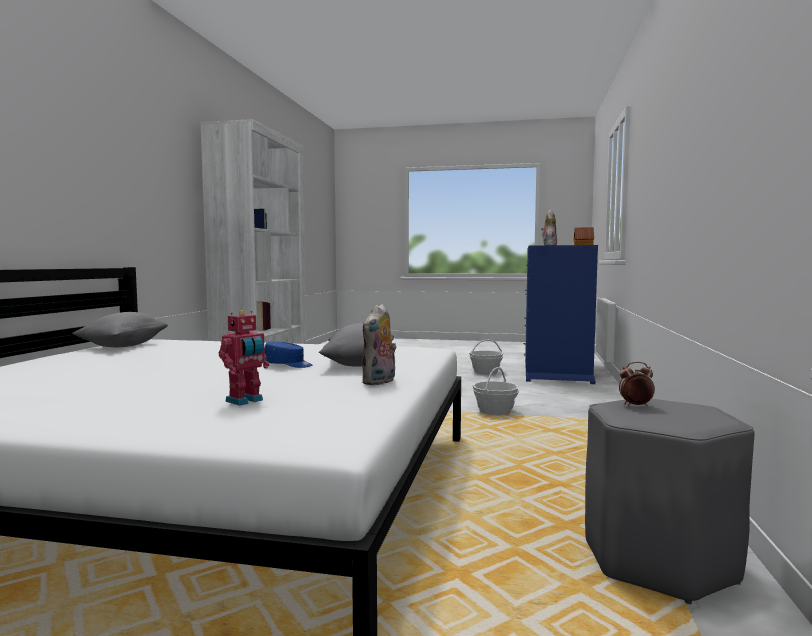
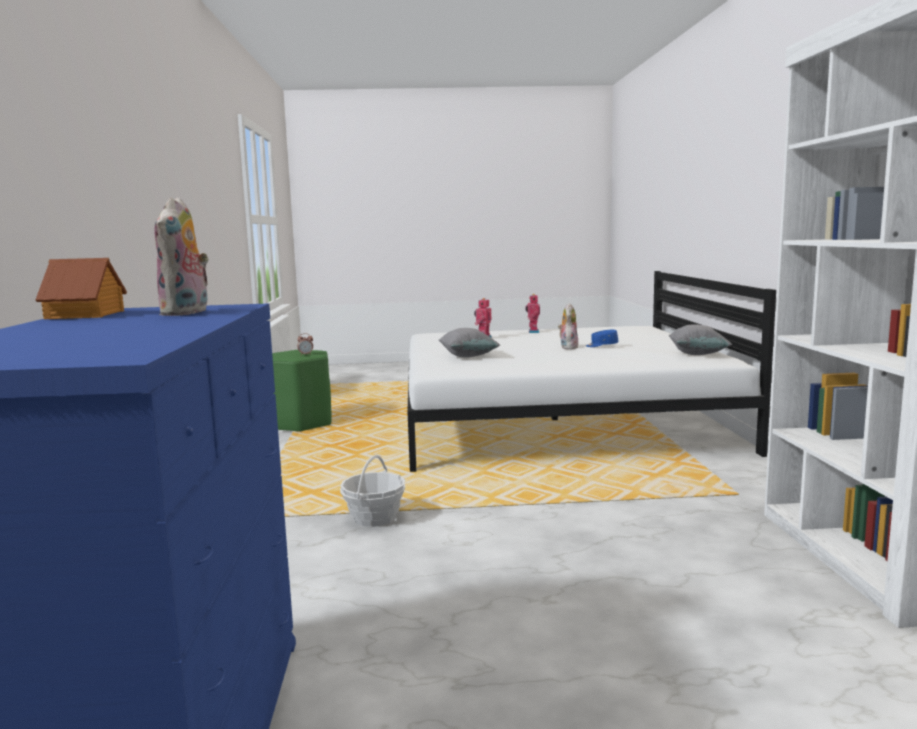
camera: 165 degrees right, 5 degrees up
(82, 414) = (532, 332): none -> toy robot
(288, 365) = (512, 352): blue cap -> blue cap (601, 345)
(379, 382) = (437, 349): plush toy -> plush toy (568, 347)
(485, 372) = (400, 700): basket -> none
(658, 561) = (301, 423): grey stool -> green stool

